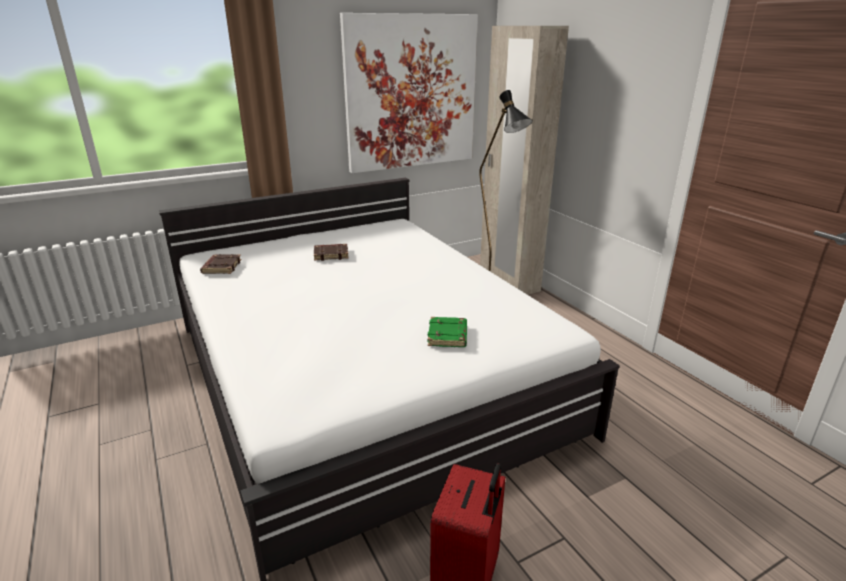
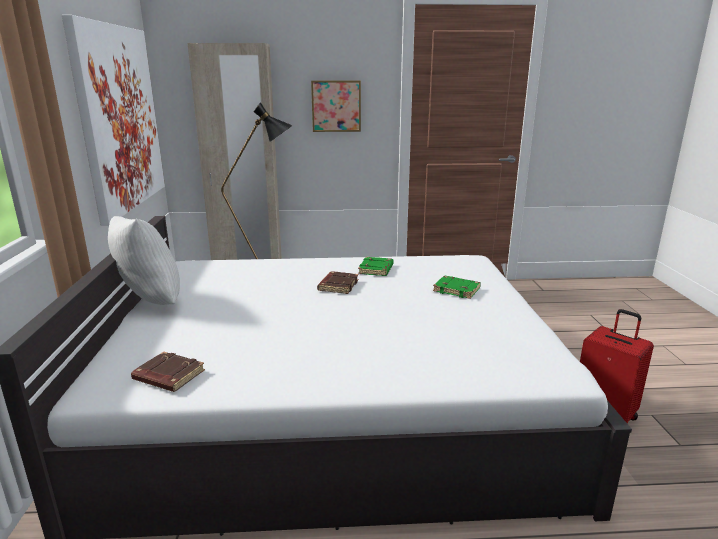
camera: 65 degrees left, 5 degrees down
(321, 233) = (149, 302): none -> white pillow
(331, 254) = (228, 306): brown book -> brown book (338, 285)
(462, 287) = (376, 270): none -> green book
(620, 103) = (336, 106): none -> picture

